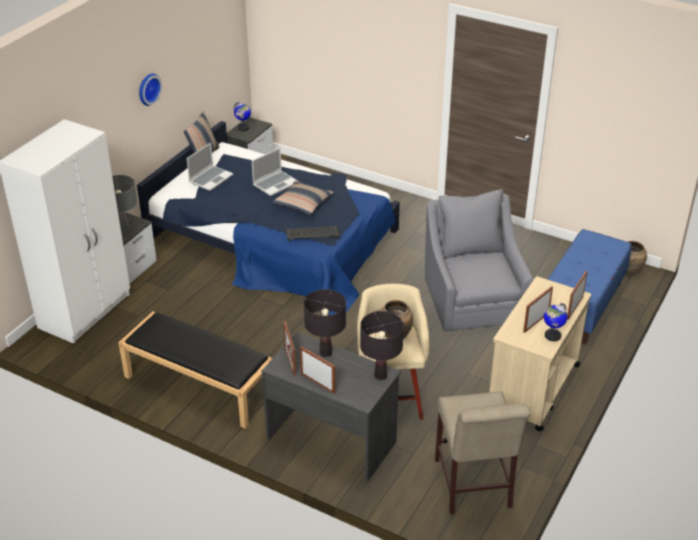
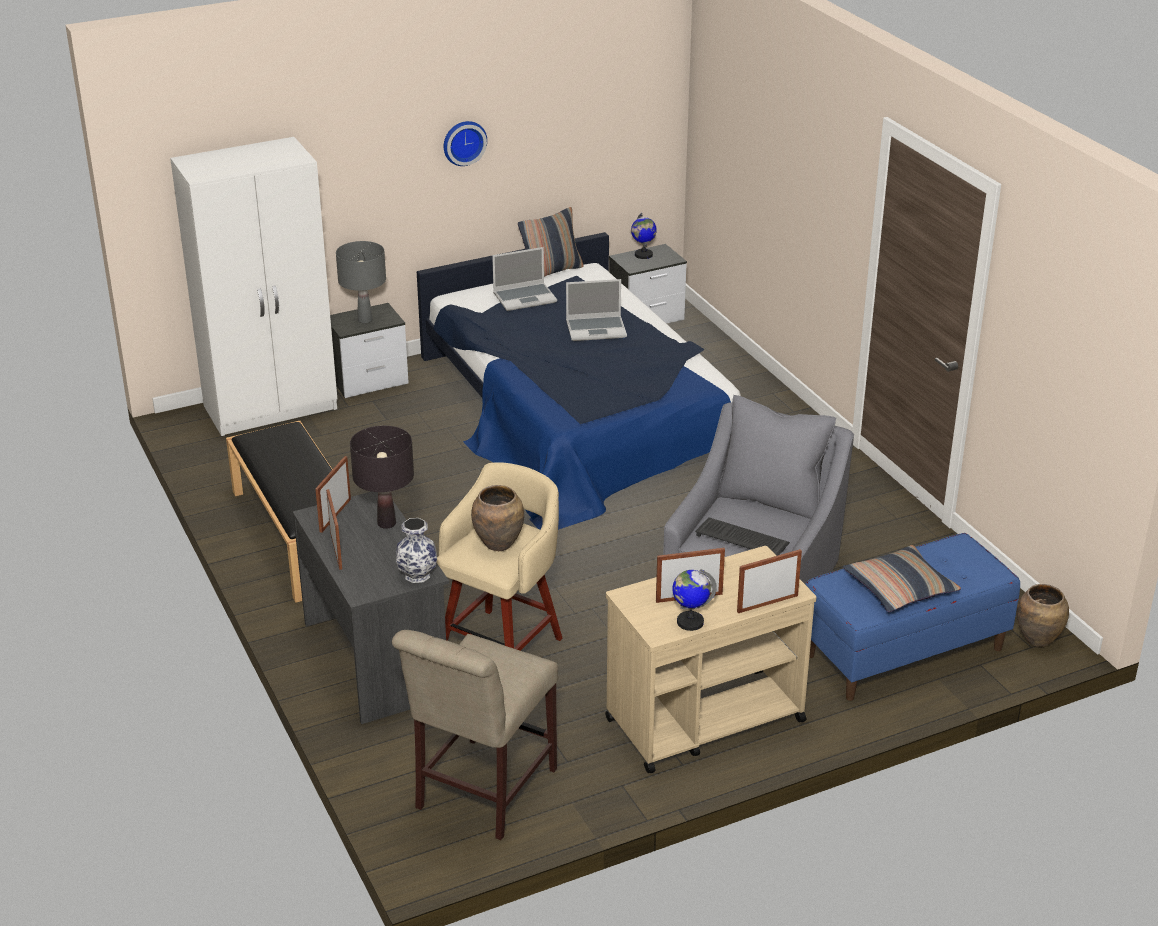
camera: 35 degrees right, 5 degrees down
(303, 203) = (602, 362): pillow -> pillow (899, 588)
(313, 234) = (572, 401): keyboard -> keyboard (743, 539)
(380, 375) = (417, 574): black table lamp -> vase

